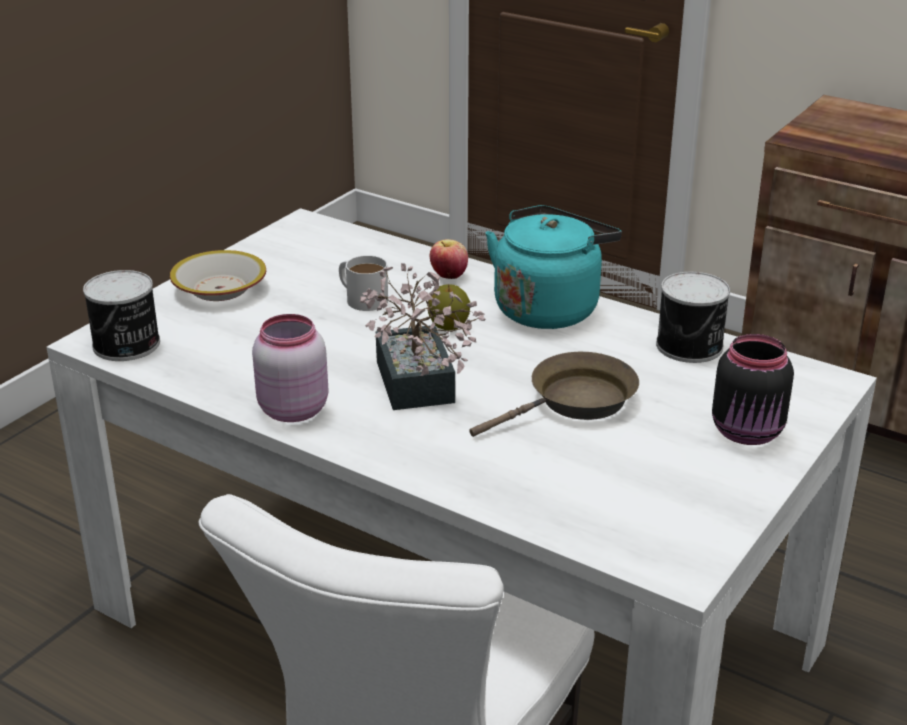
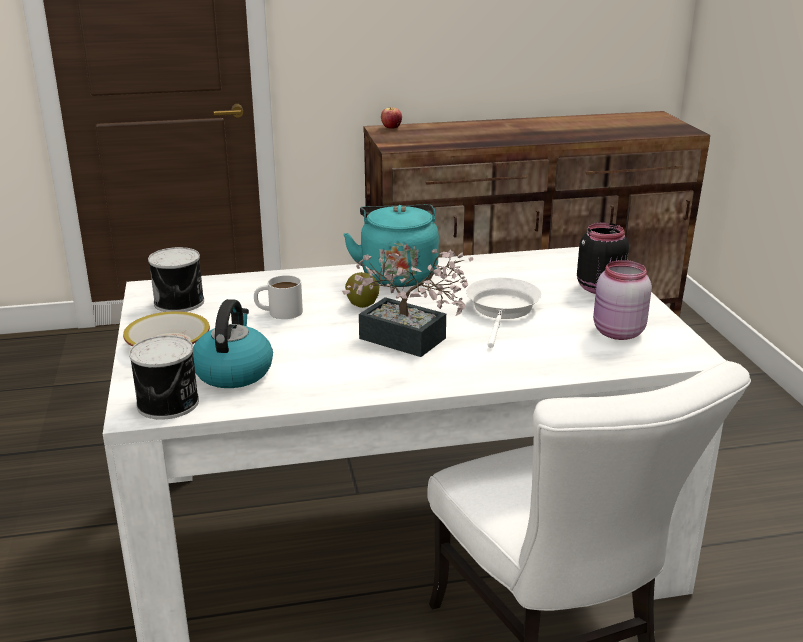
camera: 45 degrees left, 5 degrees down
(219, 340) = (233, 371): none -> kettle
(291, 409) = (362, 384): pink jar -> pink jar (617, 333)
(449, 276) = (308, 281): apple -> apple (391, 128)
(575, 402) = (502, 310): brown frying pan -> white frying pan
(691, 346) = (502, 264): can -> can (180, 302)

